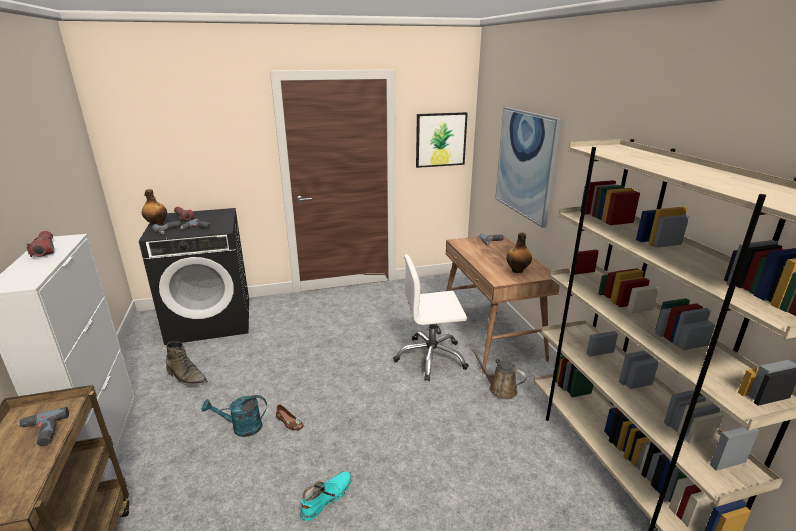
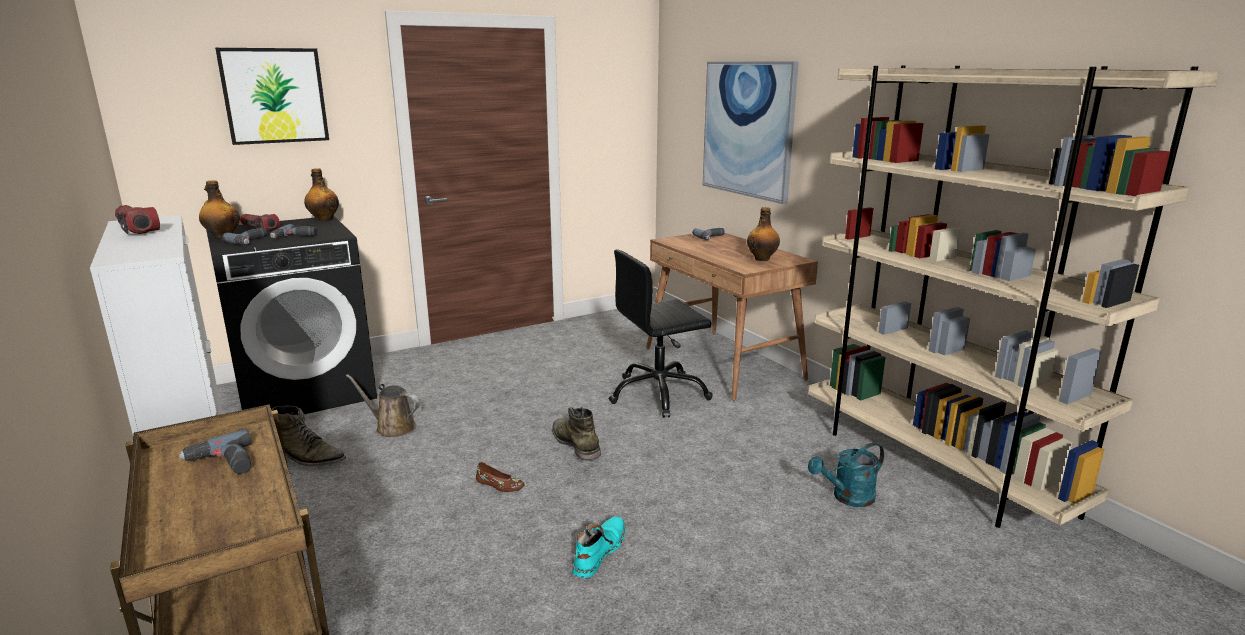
camera: 15 degrees left, 5 degrees down
(226, 212) = (324, 220): none -> bottle
(241, 428) = (431, 501): turquoise watering can -> turquoise watering can (847, 498)
(354, 394) = (575, 444): none -> green boot
(431, 358) = (658, 394): white office chair -> black office chair
(440, 139) = (616, 115): picture -> picture (274, 96)
(499, 389) = (762, 413): brown watering can -> brown watering can (392, 427)

